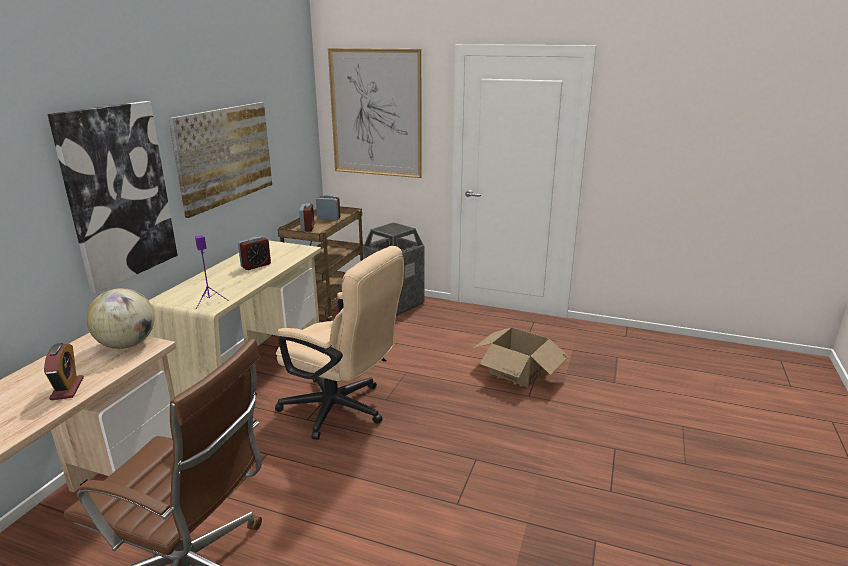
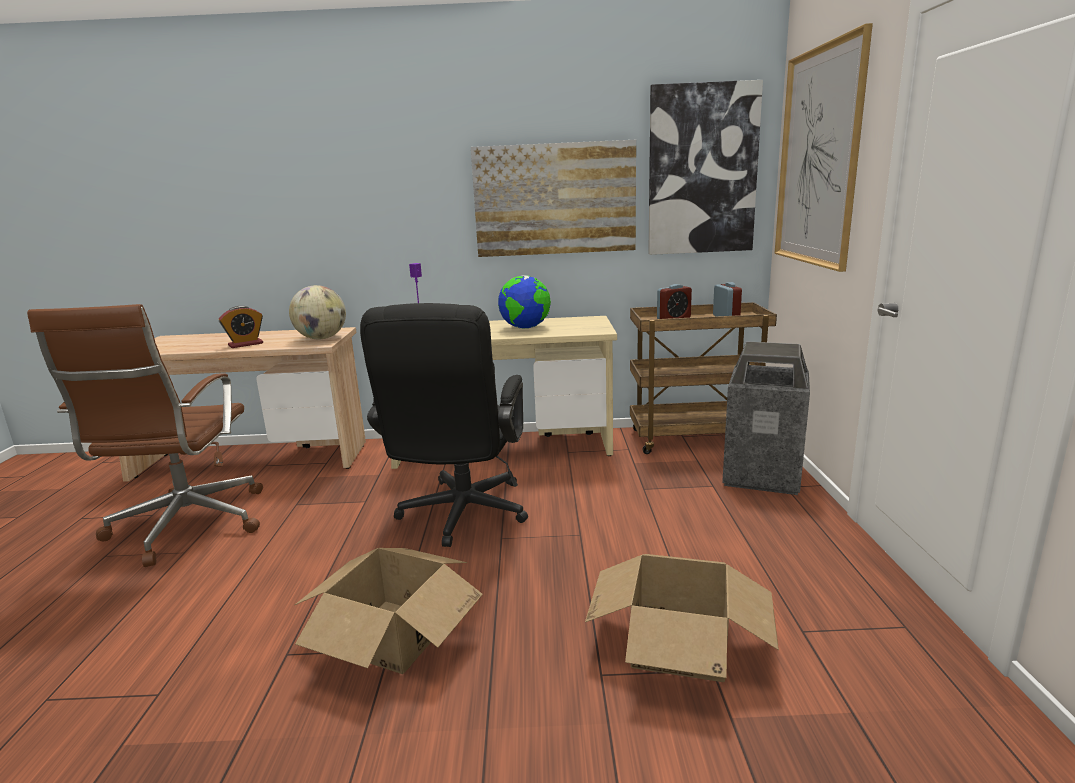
camera: 70 degrees right, 5 degrees down
(118, 194) = (396, 214): picture -> picture (702, 170)
(256, 265) = (525, 328): alarm clock -> globe
(342, 410) = (460, 517): beige office chair -> black office chair
(462, 456) = (394, 634): none -> cardboard box

